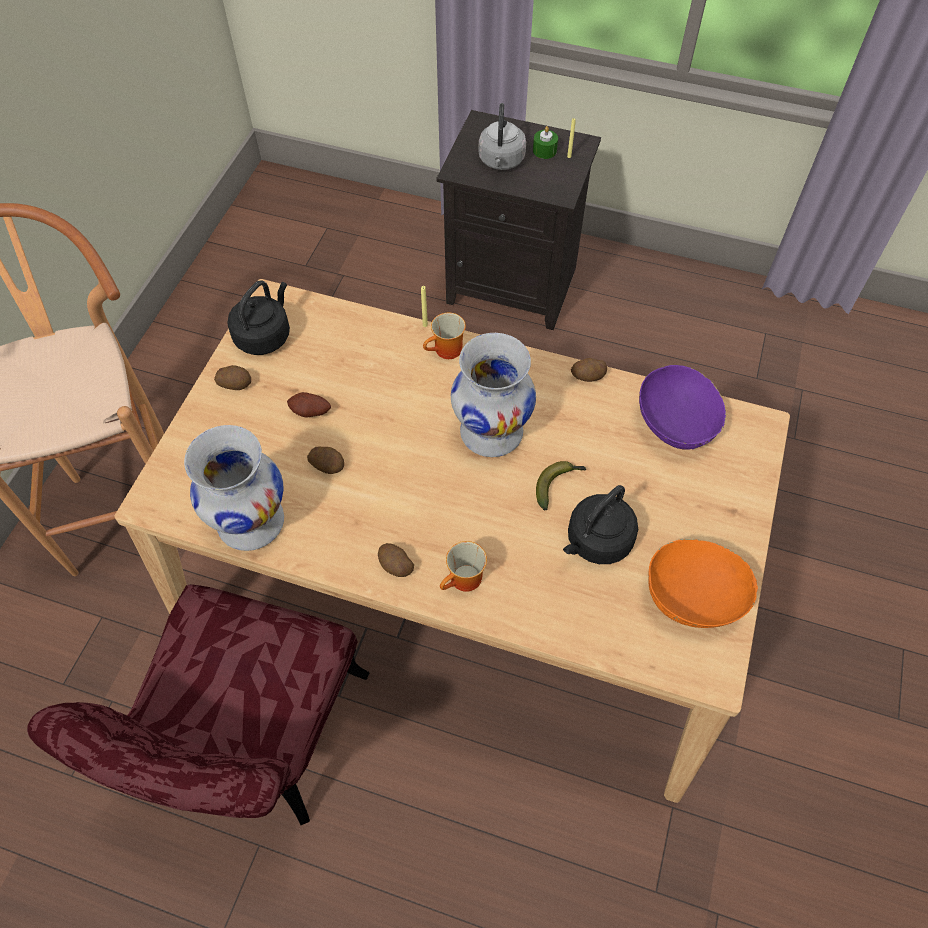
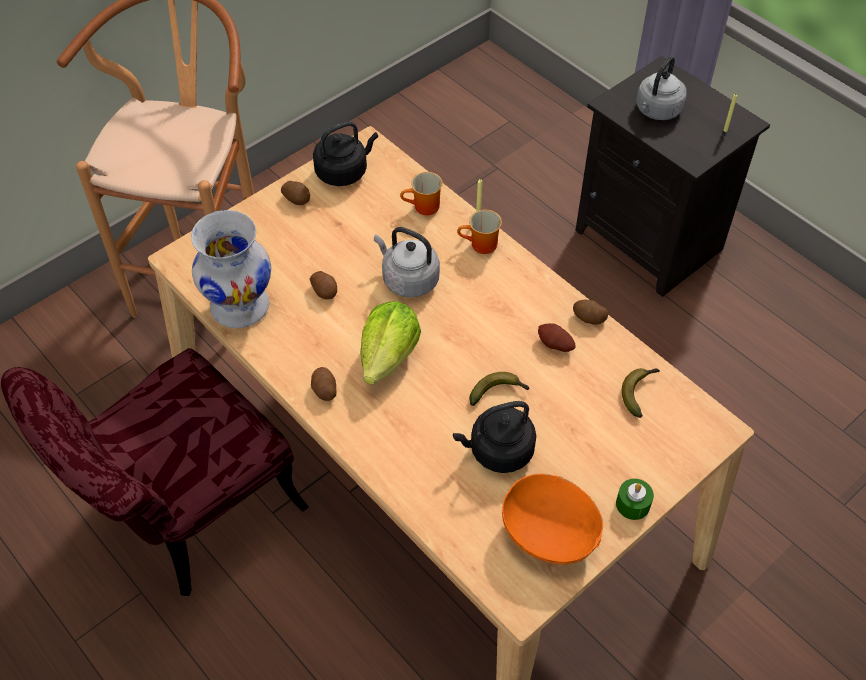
camera: 30 degrees right, 5 degrees down
(310, 413) = (338, 246): potato -> potato (554, 345)
(400, 415) = (408, 279): none -> grey kettle
(435, 501) = (389, 357): none -> lettuce
(465, 581) = (369, 428): mug -> mug (424, 208)
(492, 431) = (473, 325): white vase -> none
(544, 150) = (705, 116): green candle -> green candle (632, 504)
(676, 424) = (639, 392): purple bowl -> banana

